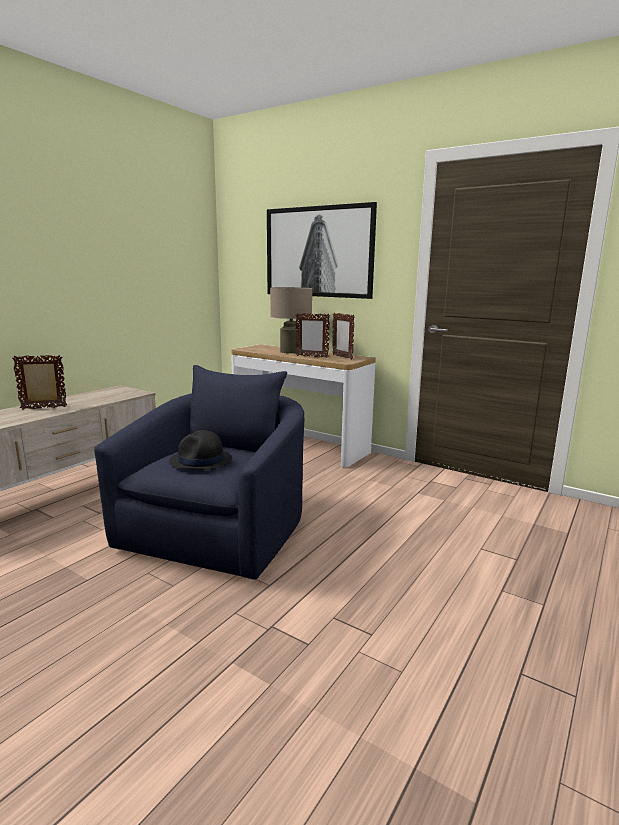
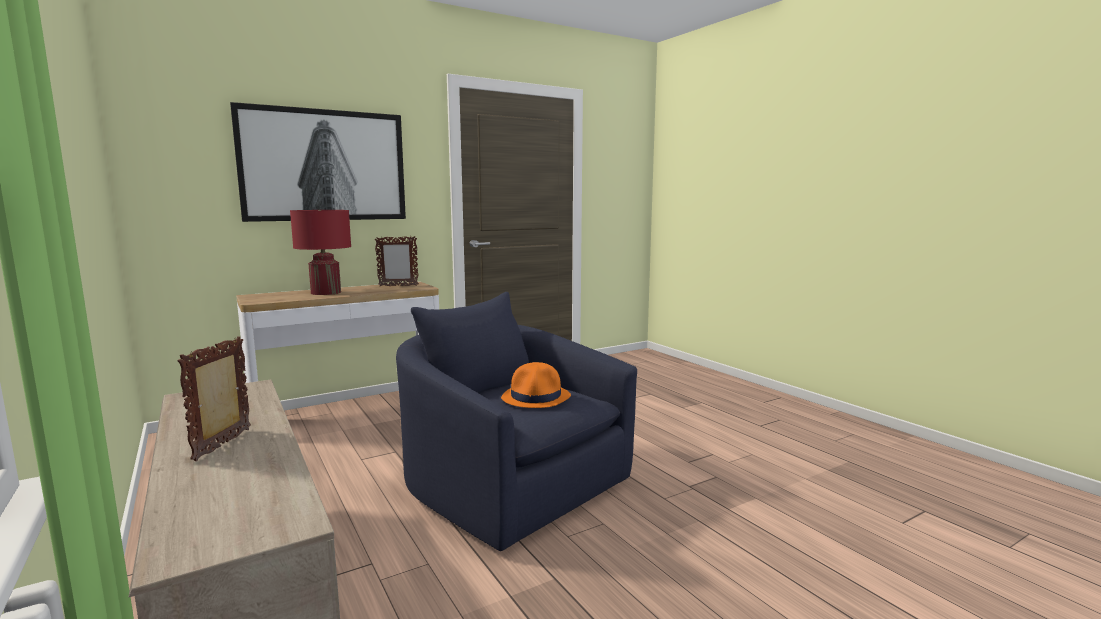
camera: 65 degrees left, 5 degrees down
(201, 461) = (536, 397): black hat -> orange hat
(291, 351) = (326, 292): beige table lamp -> red table lamp
(311, 357) = (375, 291): picture frame -> none

